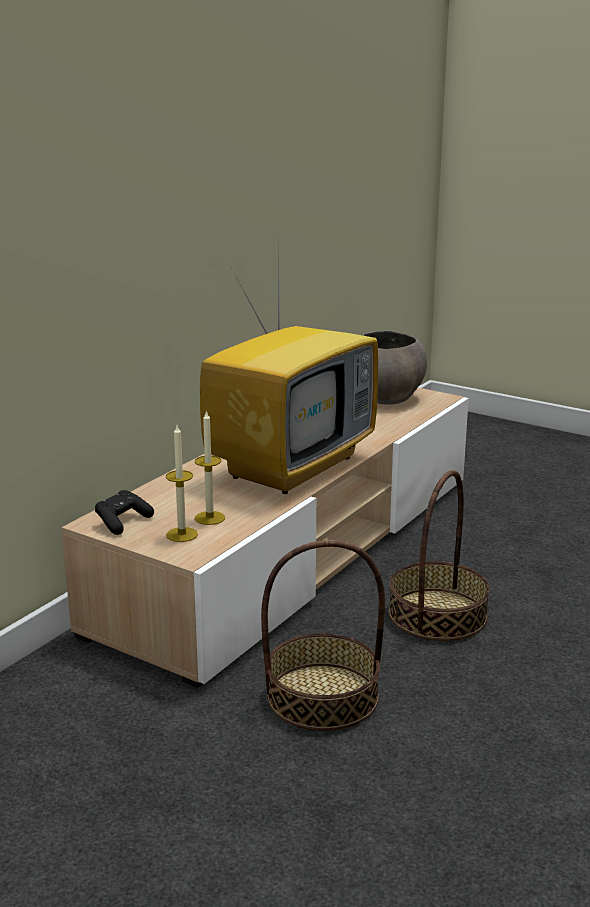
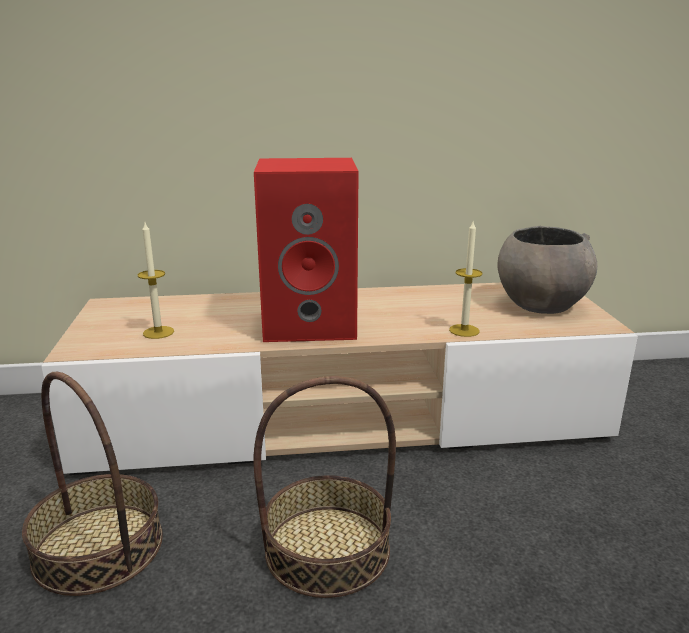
camera: 50 degrees right, 0 degrees up
(122, 522) = (117, 310): black game controller -> none
(182, 534) = (113, 334): candle -> candle (464, 330)
(291, 466) = (312, 323): television -> red speaker

